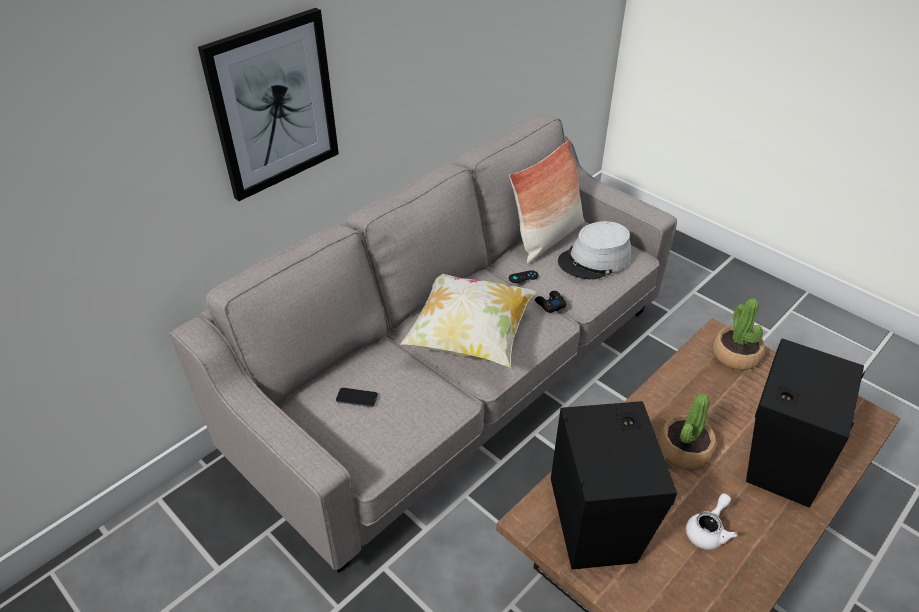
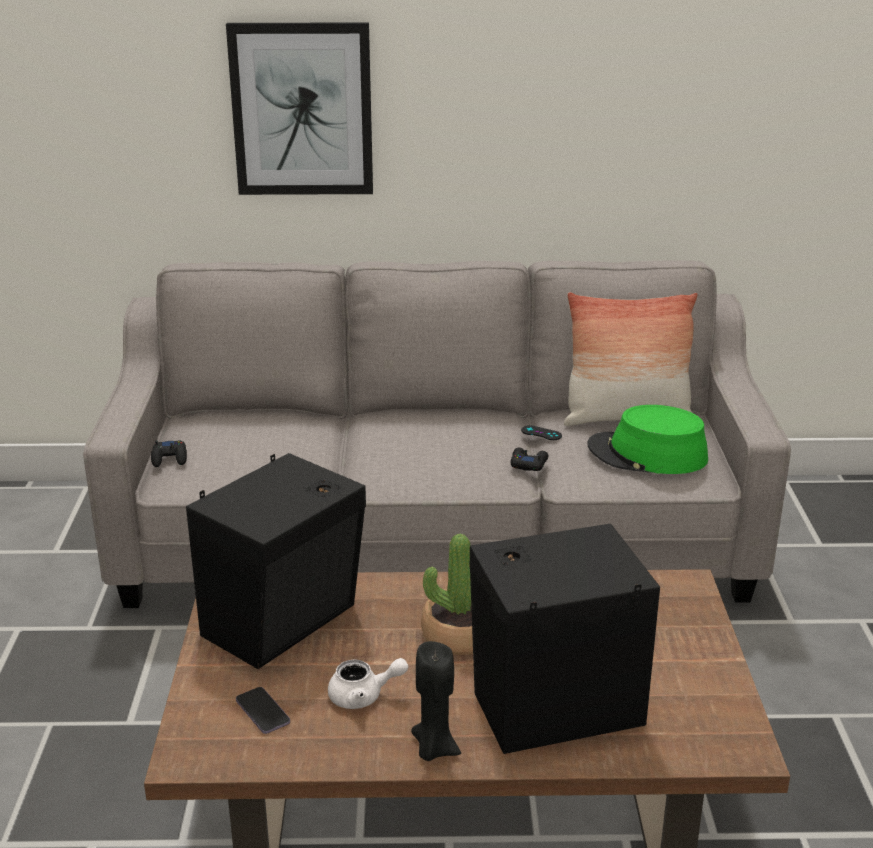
camera: 45 degrees right, 15 degrees down
(342, 449) = (170, 458): none -> black game controller
(357, 398) = (237, 436): phone -> phone (263, 712)
(469, 337) = (402, 447): pillow -> none
(594, 259) = (647, 454): grey hat -> green hat
(736, 355) = (673, 609): potted plant -> none
(782, 533) = (434, 749): none -> black candle

